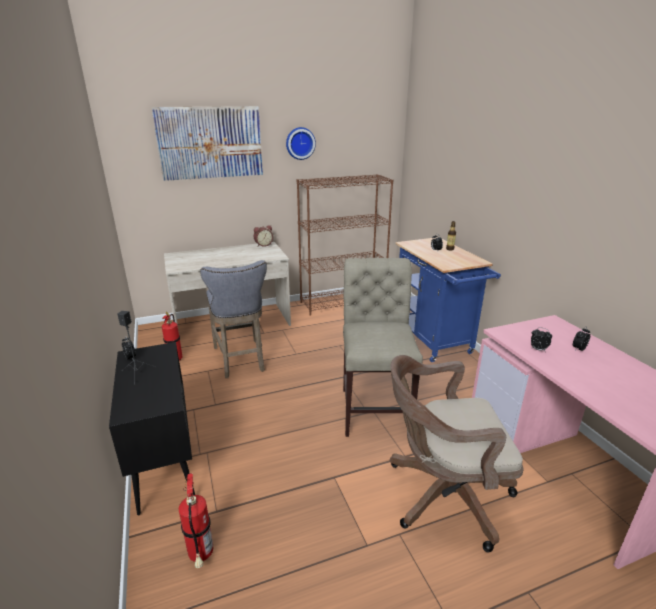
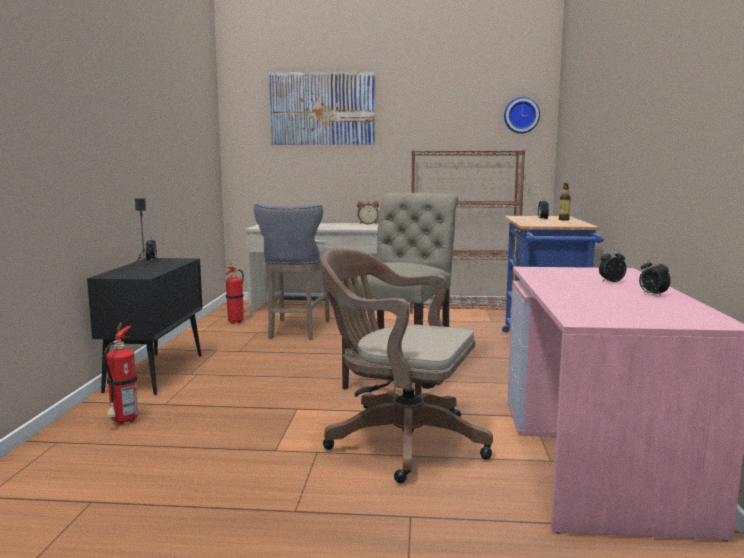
camera: 25 degrees right, 15 degrees down
(300, 143) = (420, 112): wall clock -> wall clock (521, 115)
(538, 349) = (553, 278): alarm clock -> alarm clock (652, 295)

